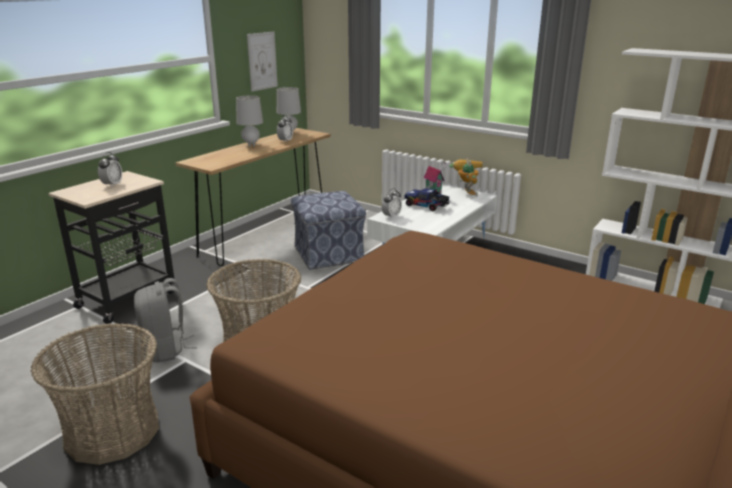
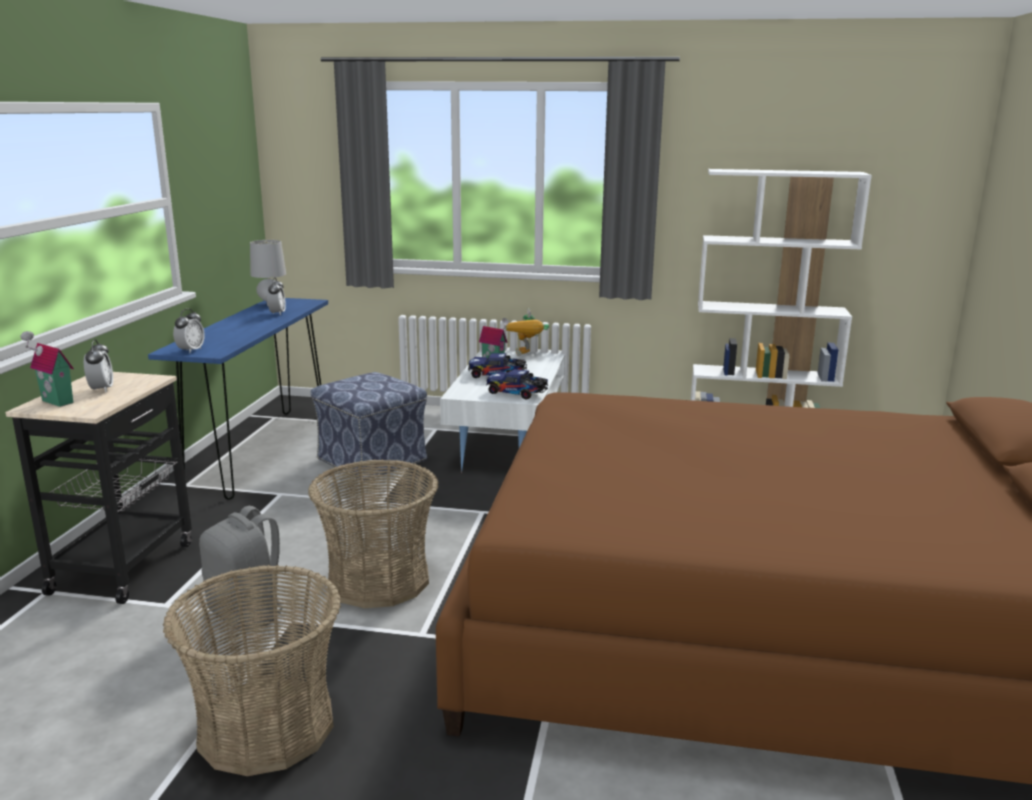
camera: 25 degrees left, 5 degrees down
(79, 190) = (55, 402): none -> toy house
(251, 145) = (235, 323): grey table lamp -> none
(262, 61) = (220, 205): picture -> none
(265, 235) = (261, 451): brown console table -> blue console table
(391, 216) = (468, 392): alarm clock -> alarm clock (191, 350)
(426, 223) = (517, 394): none -> toy truck
(465, 192) = (527, 355): toy robot -> toy robot turned 150 degrees counterclockwise

